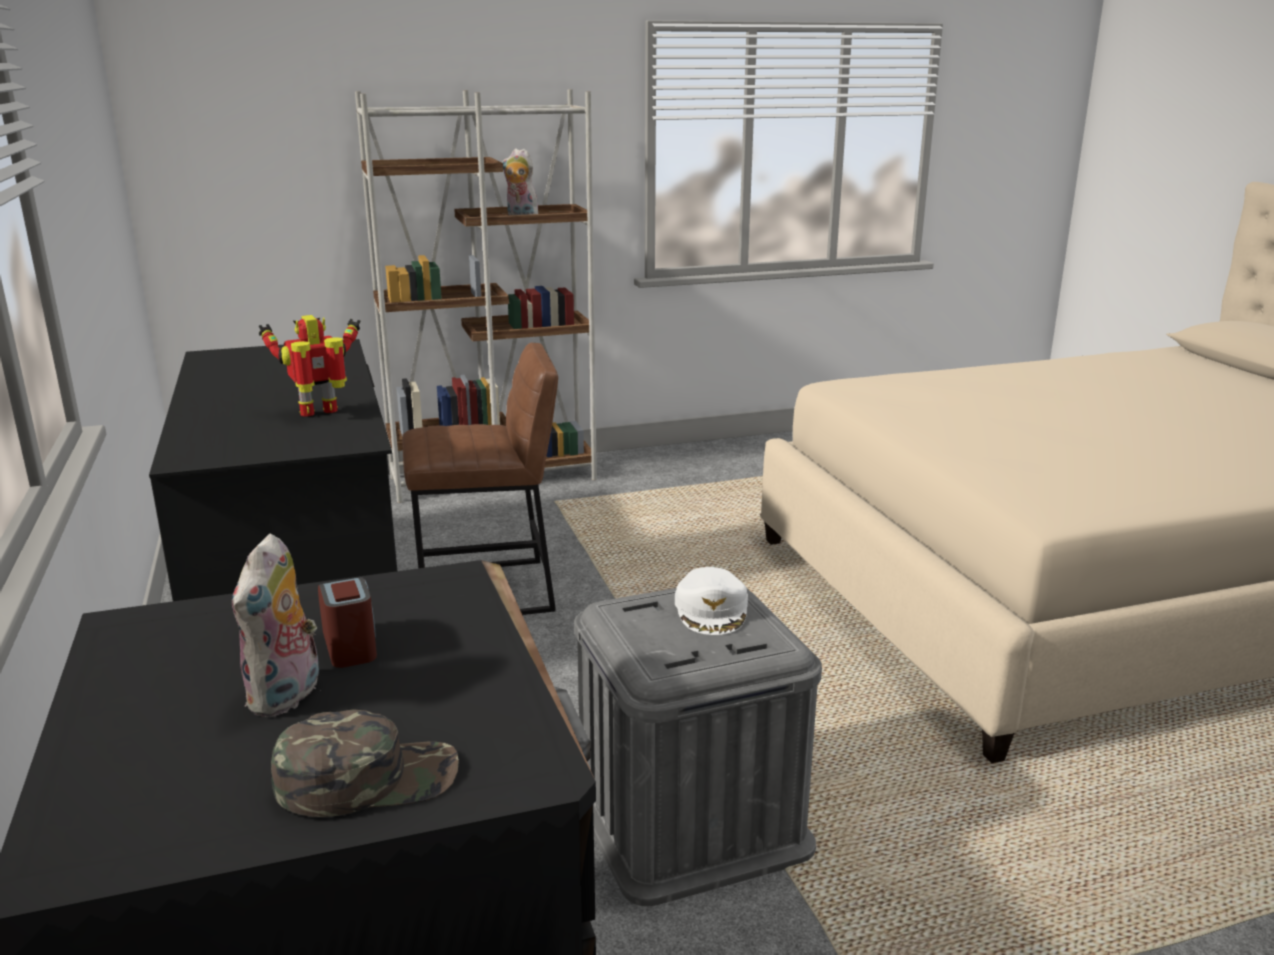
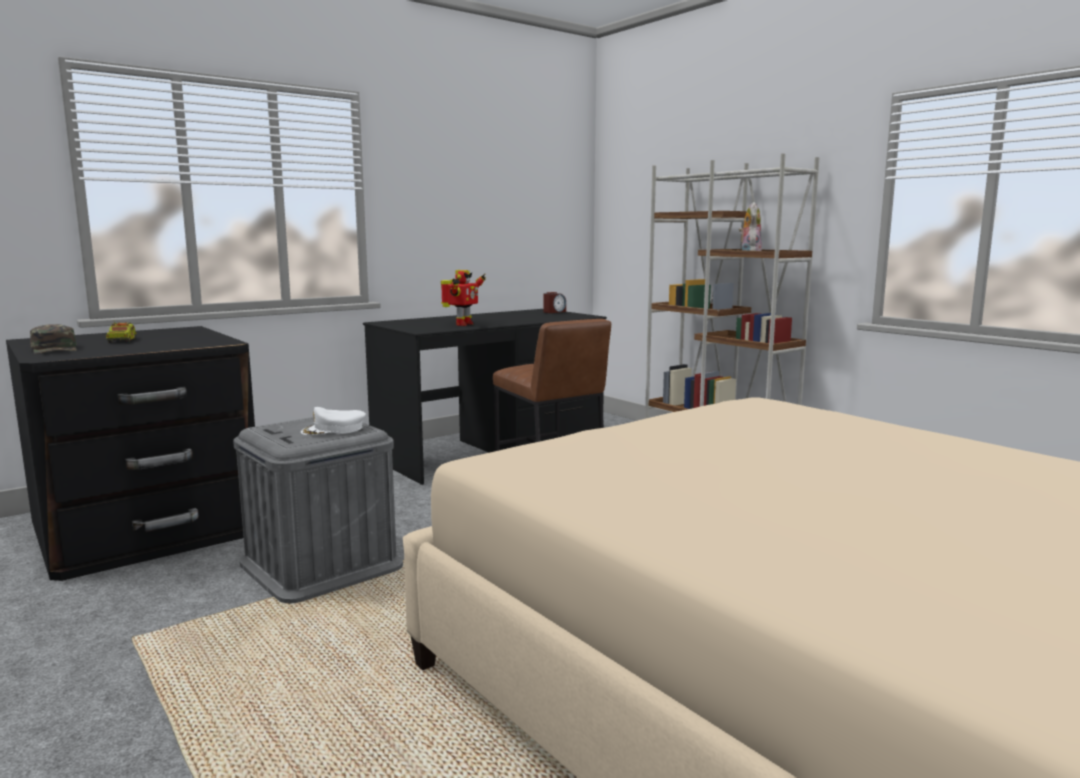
camera: 70 degrees right, 10 degrees down
(287, 696) = (122, 341): plush toy -> toy truck
(321, 413) = (462, 324): toy robot -> toy robot turned 75 degrees clockwise
(350, 646) = (161, 341): alarm clock -> alarm clock (554, 312)

